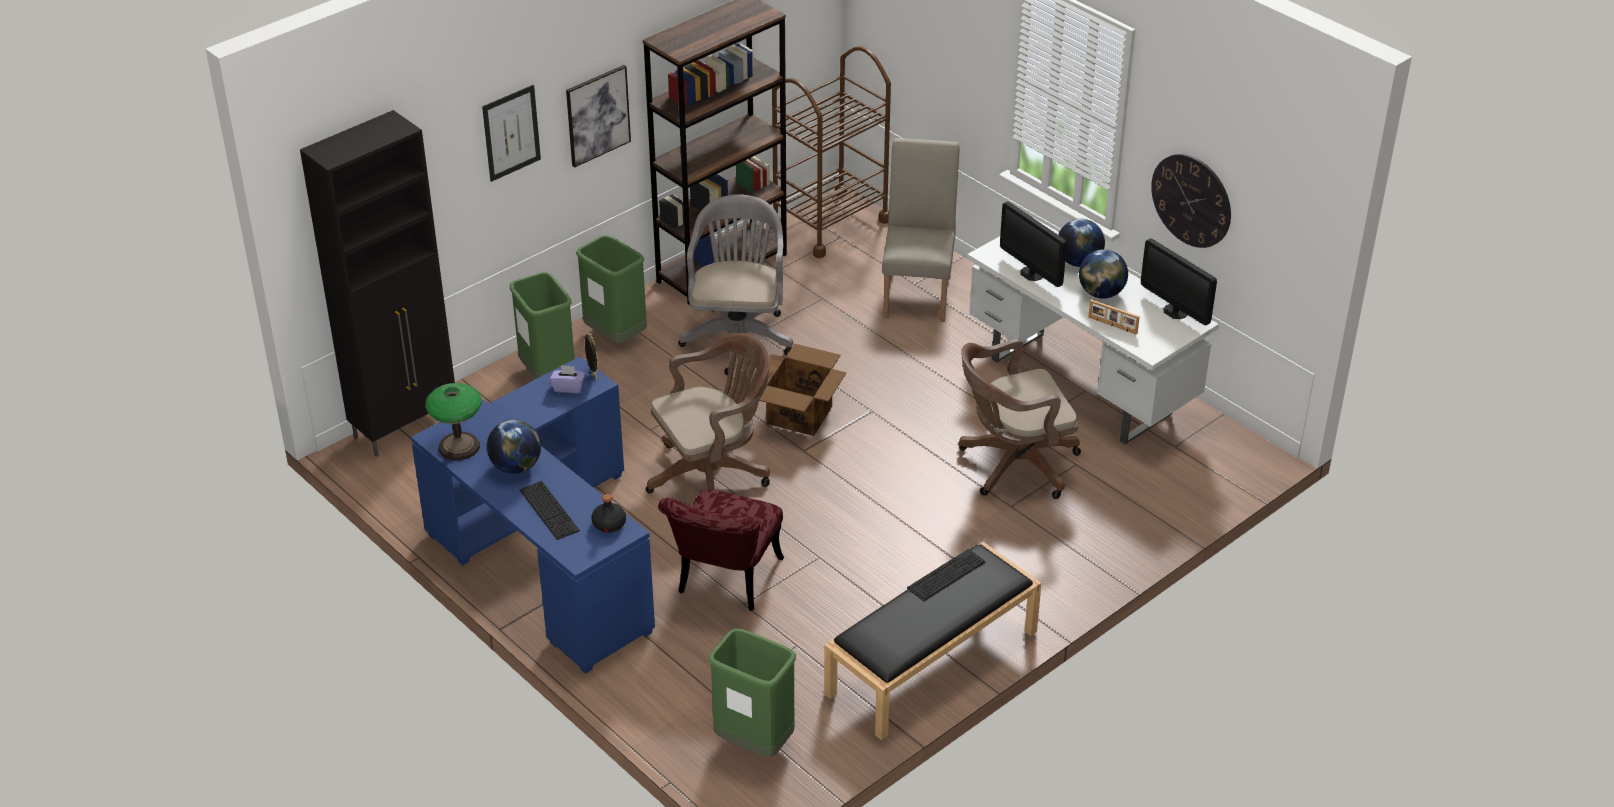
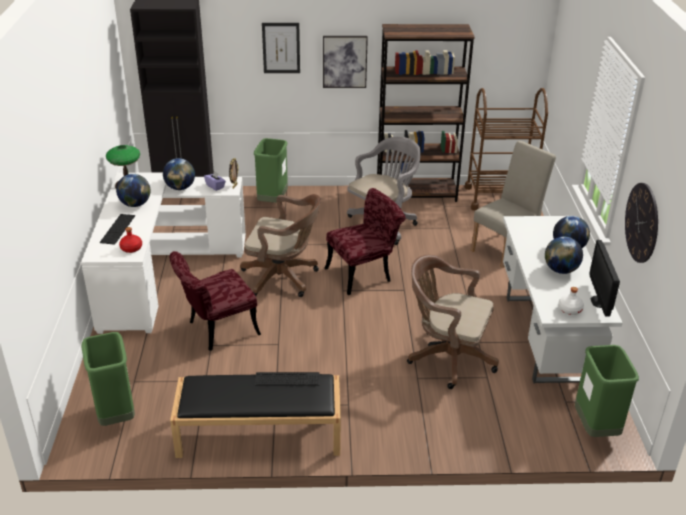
camera: 40 degrees right, 5 degrees down
(526, 414) = (180, 188): none -> globe
(543, 556) = (159, 272): blue desk -> white desk
(609, 524) = (131, 248): black bottle -> red bottle
(616, 336) = (325, 199): green trash can -> green trash can (595, 428)
(800, 414) = (364, 273): cardboard box -> red chair
(1032, 273) = (529, 241): monitor -> none
(1112, 325) = (544, 289): picture frame -> none
(1159, 335) = (569, 309): none -> white bottle

